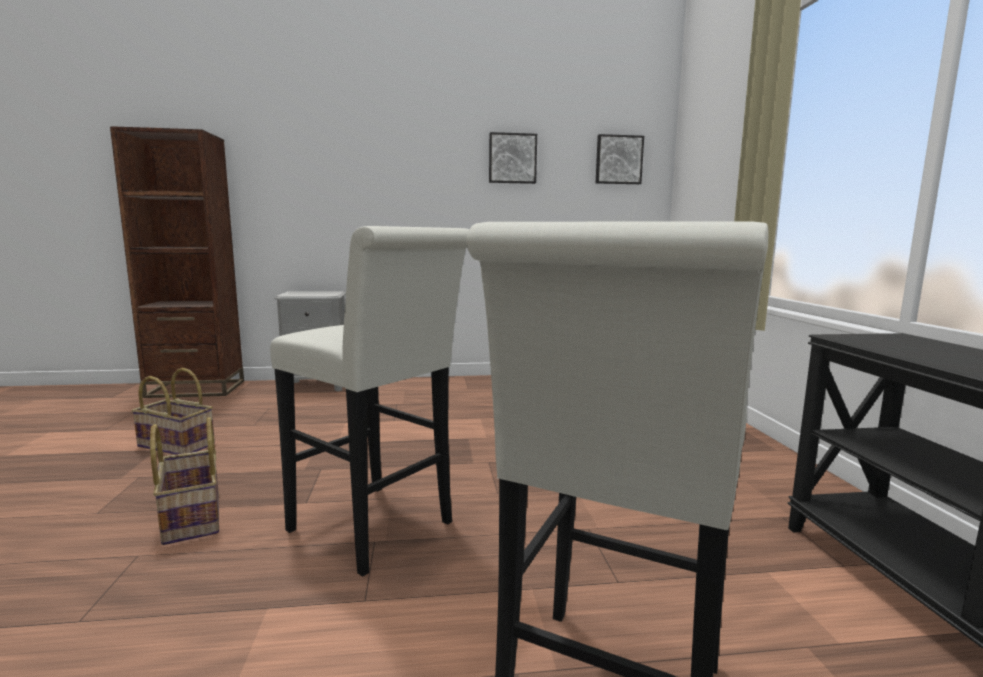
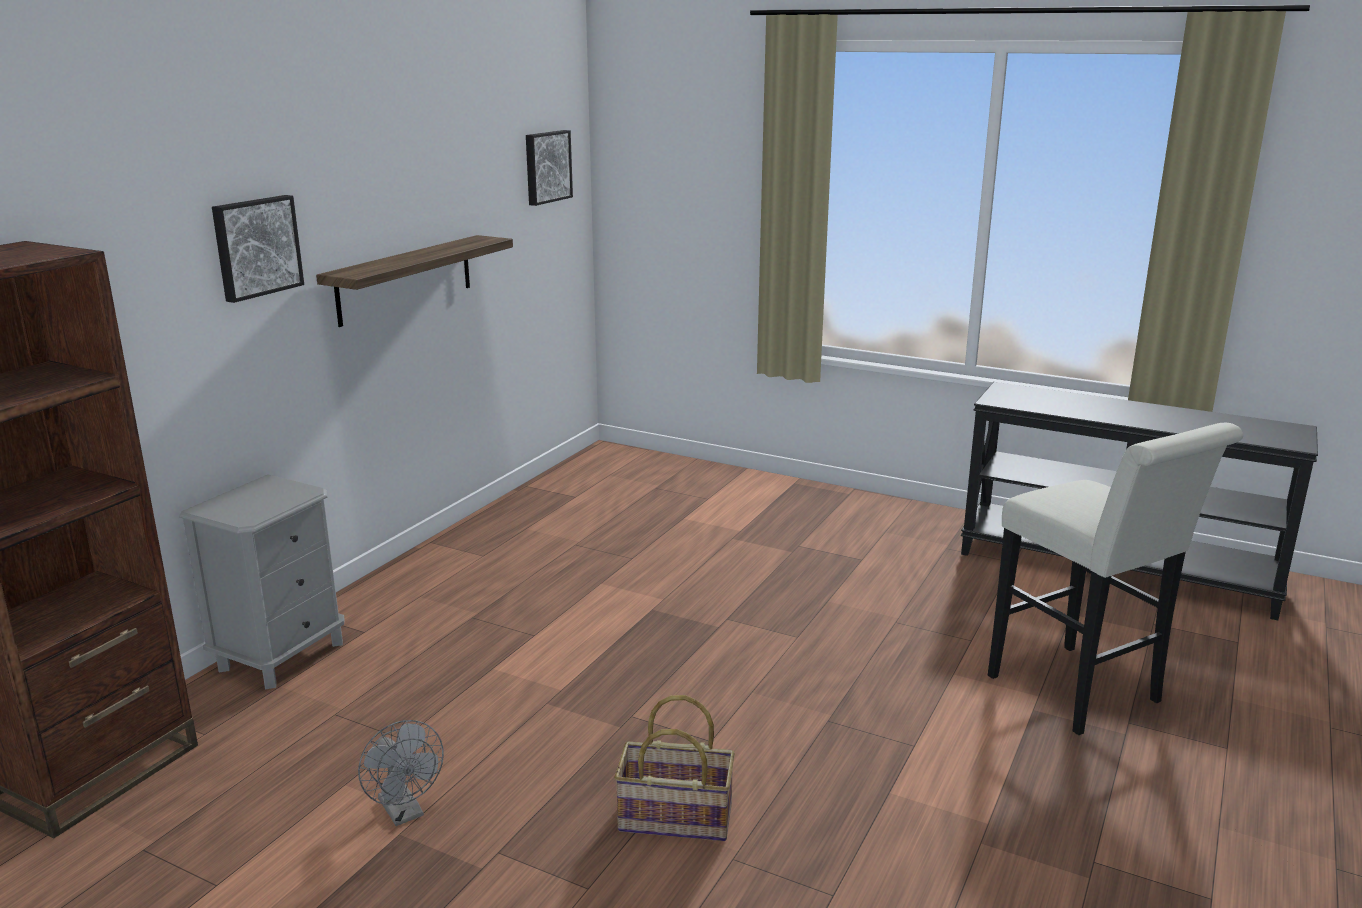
camera: 55 degrees left, 10 degrees up
(177, 445) = (405, 813): basket -> grey fan
(378, 530) = (810, 714): white stool -> none
(468, 209) = (405, 279): none -> shelf
(512, 158) = (446, 187): picture -> picture (256, 247)

